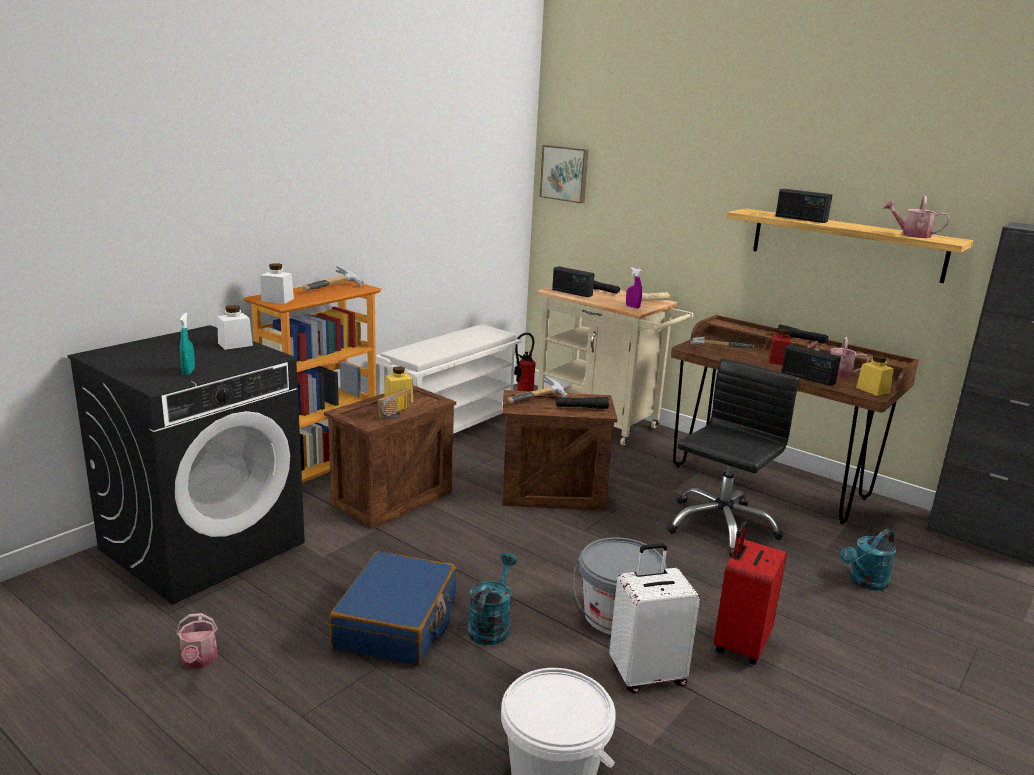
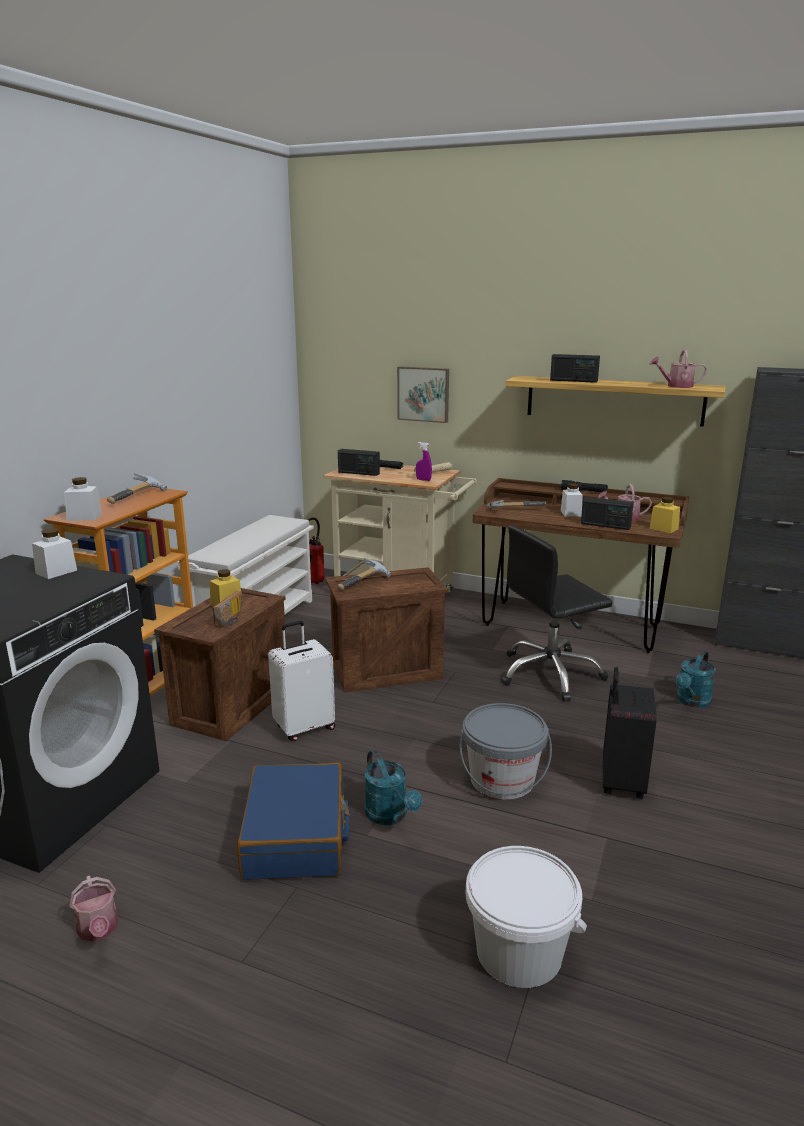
camera: 15 degrees left, 0 degrees up
(188, 371) = (22, 610): turquoise spray bottle -> none
(491, 625) = (390, 816): turquoise watering can -> turquoise watering can turned 150 degrees clockwise
(565, 173) = (330, 357): picture -> picture (424, 394)
(581, 408) = (409, 583): black flashlight -> none
(647, 675) = (556, 831): white suitcase -> white suitcase (304, 727)
(720, 526) = (550, 674): black office chair -> black office chair turned 135 degrees counterclockwise
(740, 644) = (620, 782): red suitcase -> black suitcase
(778, 360) = (570, 513): red jar -> white jar

